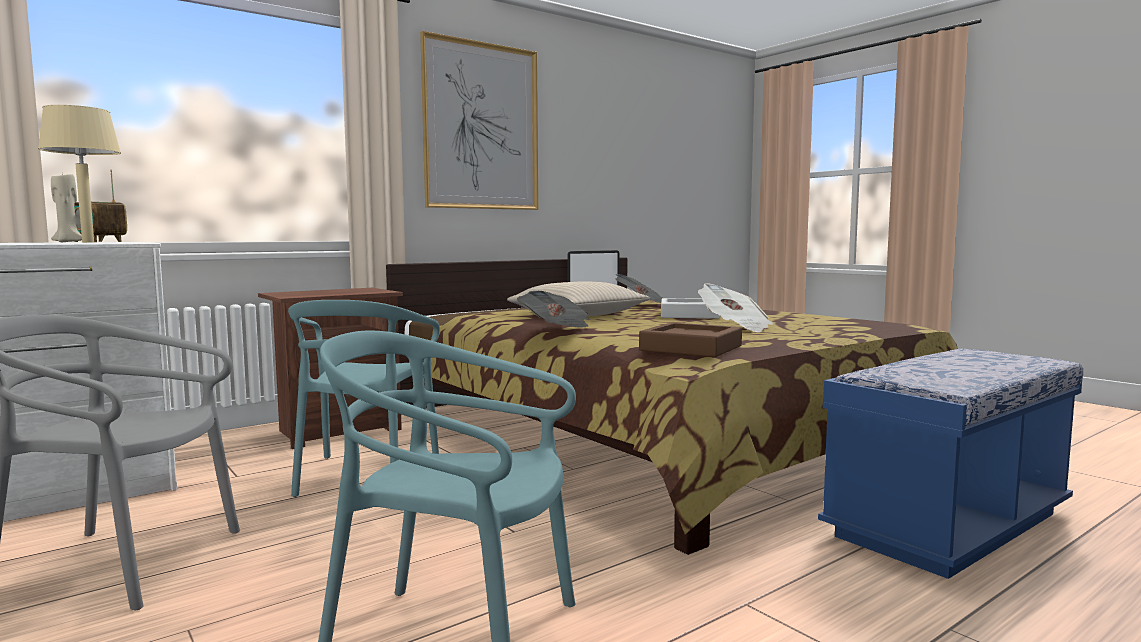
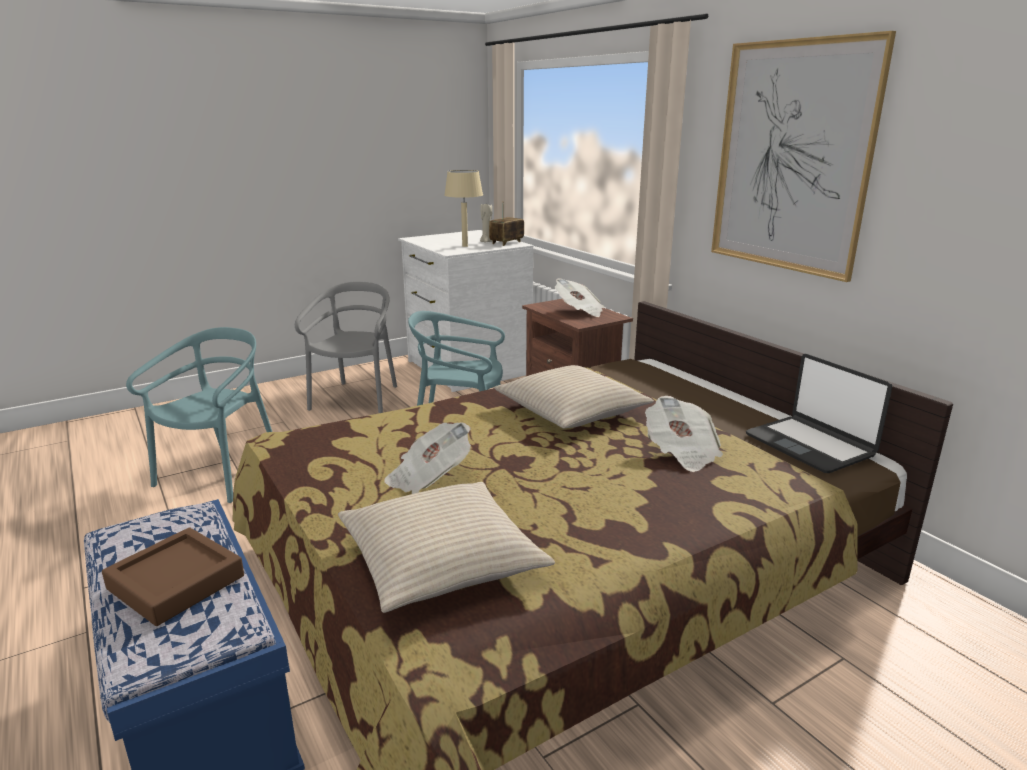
camera: 95 degrees right, 15 degrees up
(557, 331) = (447, 399): newspaper -> newspaper (579, 311)
(689, 315) = (557, 468): grey tray -> none
(691, 348) = (317, 440): brown tray -> brown tray (176, 582)
(838, 324) = (441, 560): none -> beige pillow

